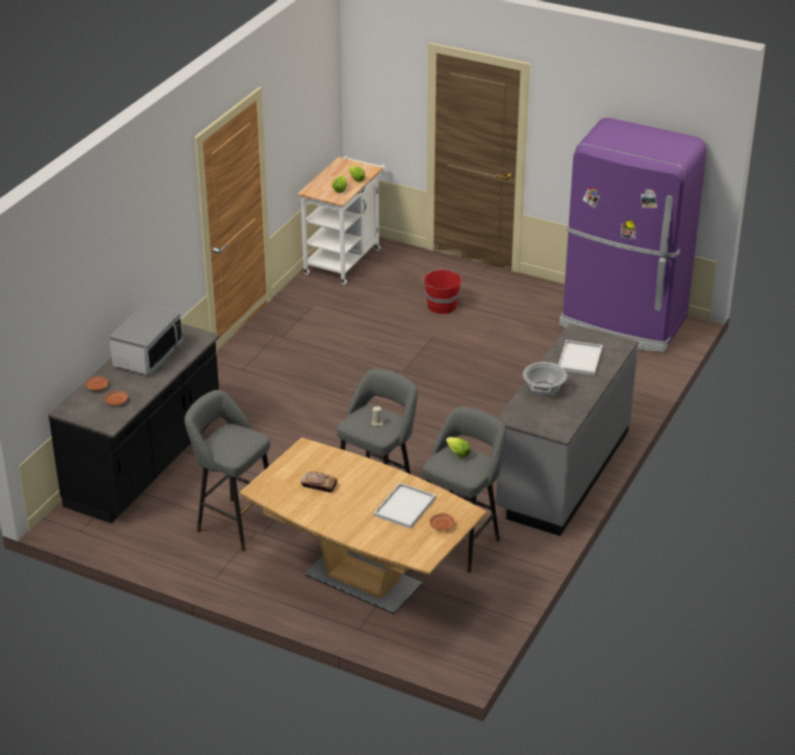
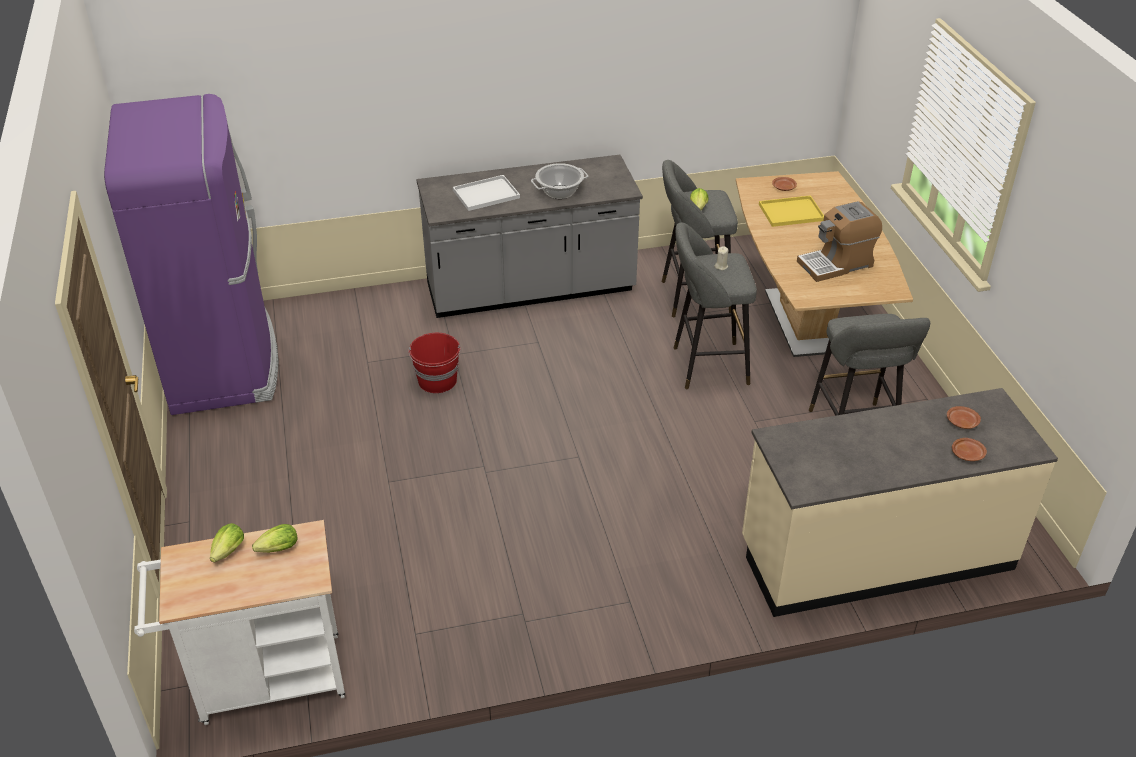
camera: 130 degrees left, 5 degrees up
(146, 464) = (875, 555): black counter -> beige counter
(147, 355) = (866, 456): microwave -> none
(319, 485) = (836, 264): bread -> coffee machine
(405, 507) = (792, 212): white tray -> yellow tray
(441, 306) = (310, 512): red bucket -> red bucket (437, 381)

